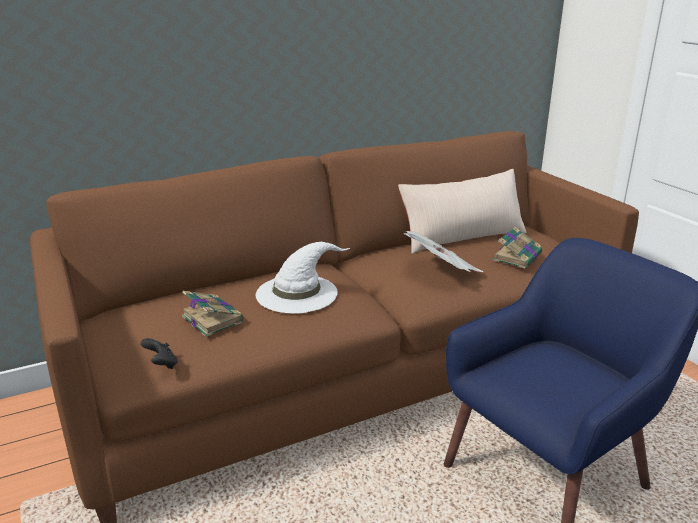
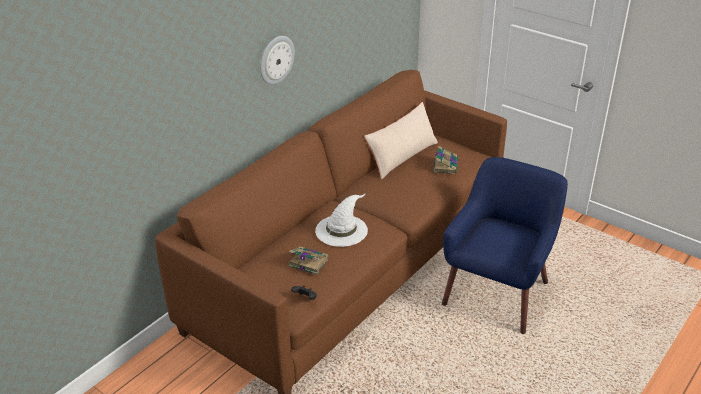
camera: 25 degrees left, 10 degrees up
(283, 45) = (276, 59): none -> wall clock
(442, 271) = (411, 190): newspaper -> none

